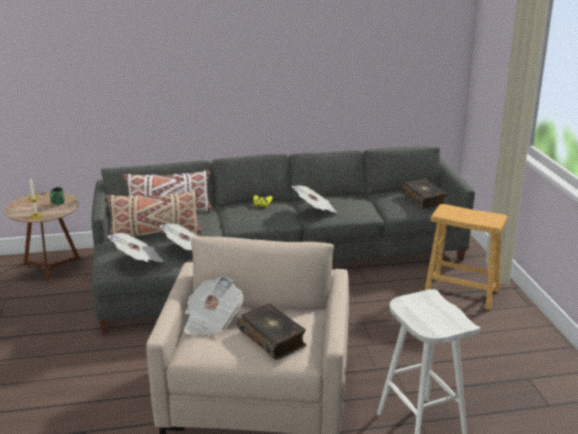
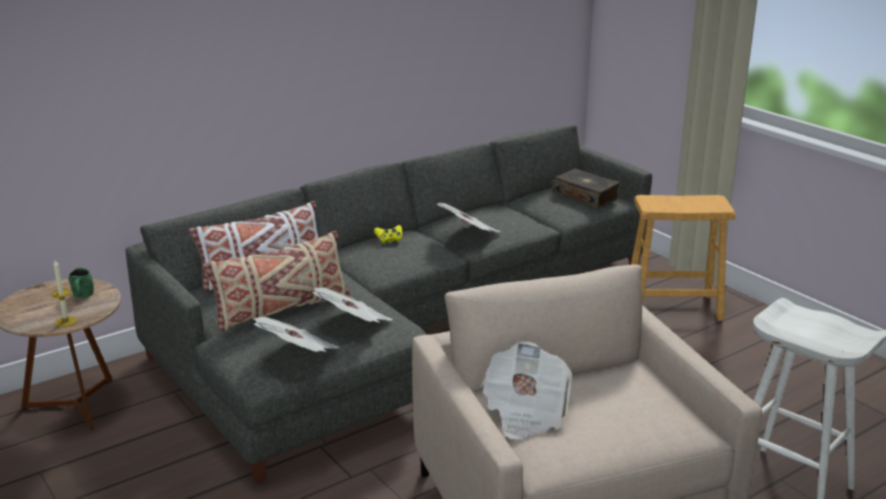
camera: 25 degrees left, 0 degrees up
(272, 338) = (631, 414): book -> none

